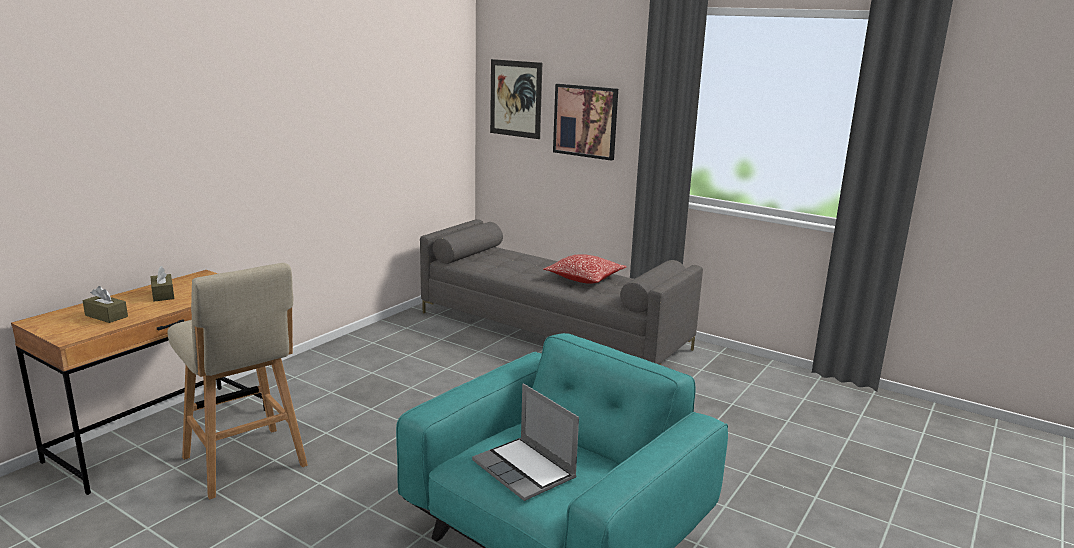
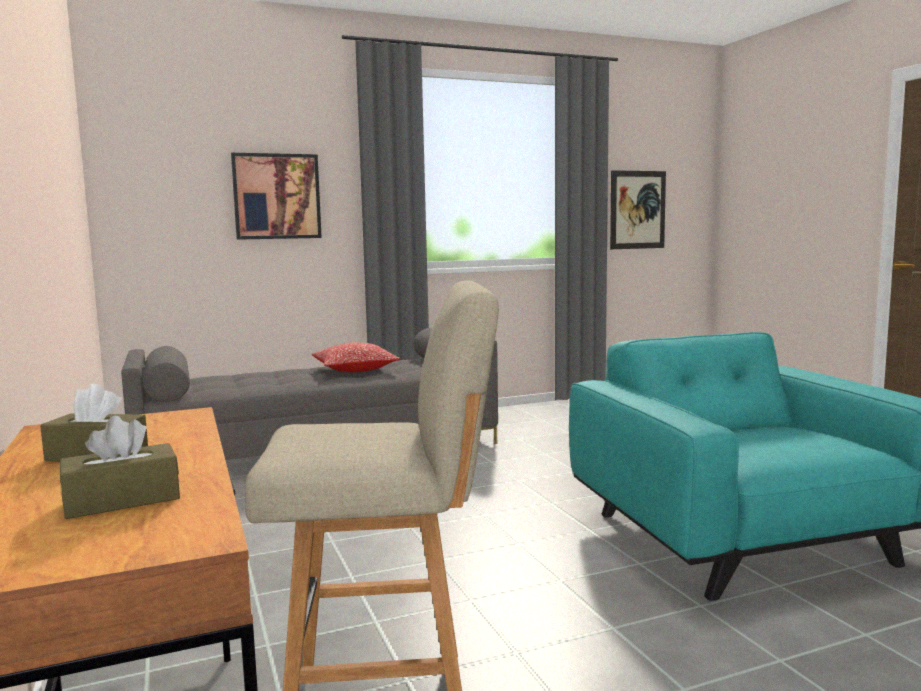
camera: 55 degrees left, 10 degrees down
(515, 99) = (163, 177): picture -> picture (637, 210)
(525, 470) = (786, 445): laptop -> none

